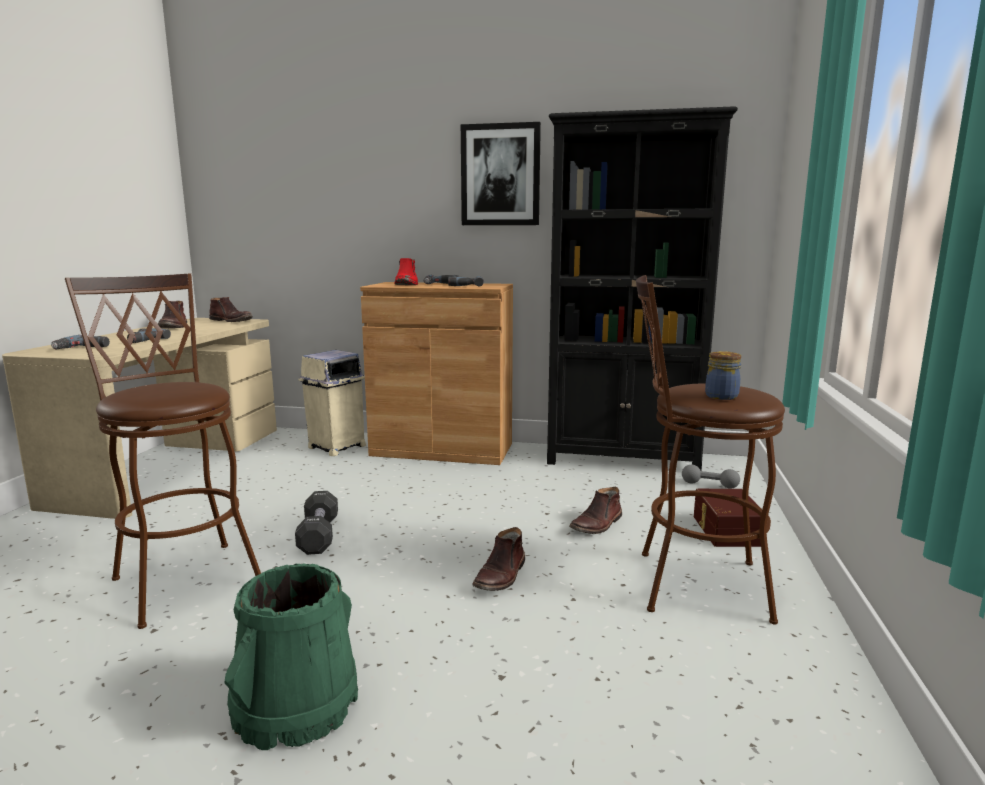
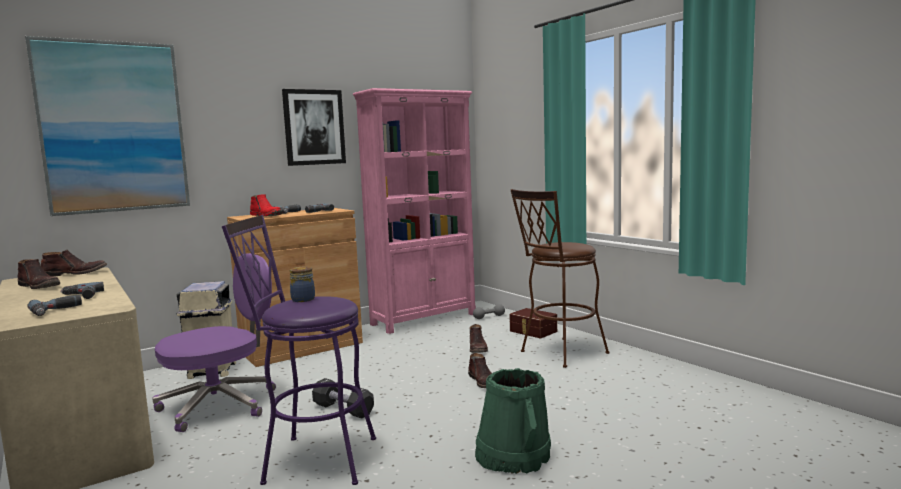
camera: 45 degrees left, 5 degrees down
(184, 576) = (311, 459): brown stool -> purple stool
(269, 483) = (220, 405): none -> purple office chair
(286, 177) = (113, 127): none -> picture
(623, 459) = (424, 319): black bookcase -> pink bookcase
(721, 396) = (571, 245): jar -> jar (302, 299)

